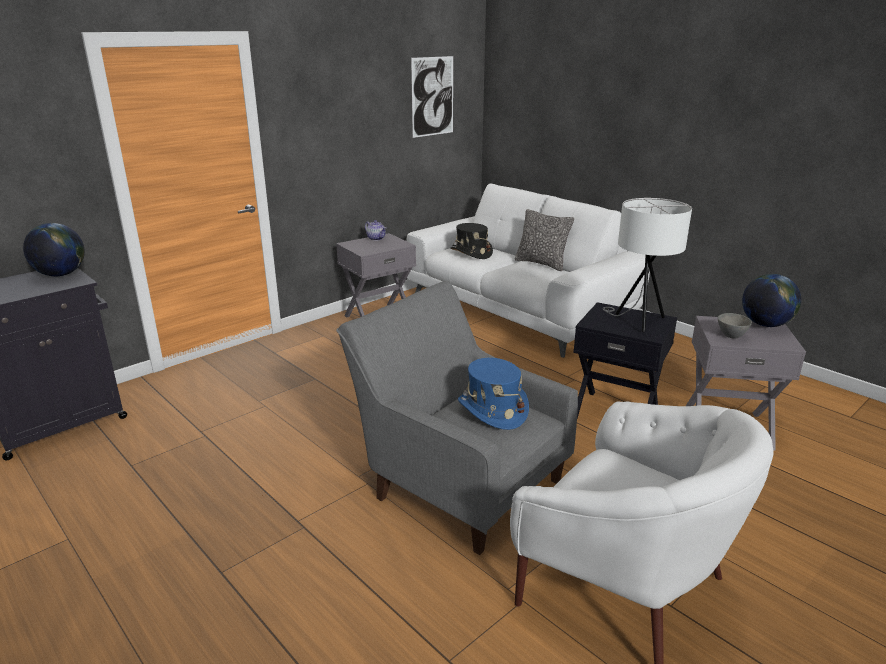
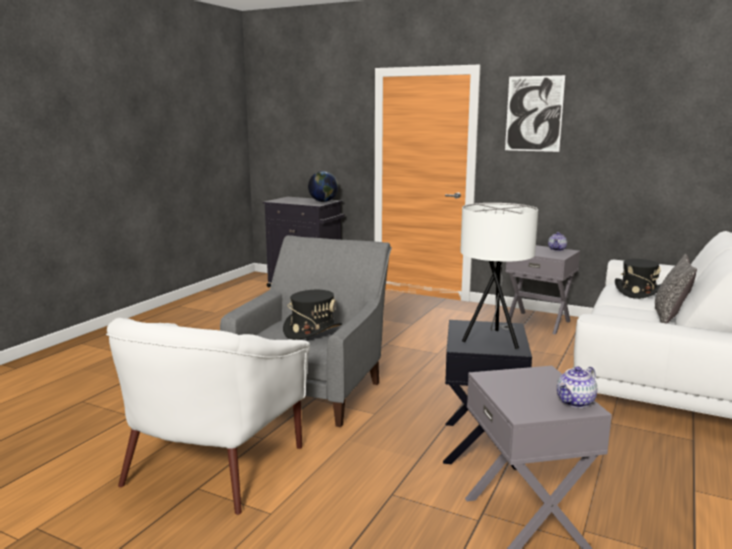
camera: 70 degrees right, 10 degrees down
(432, 96) = (681, 127): picture -> picture (534, 114)
(492, 410) = (312, 330): blue hat -> black hat
(731, 335) = (509, 382): grey bowl -> none
(765, 325) = (575, 402): globe -> teapot

